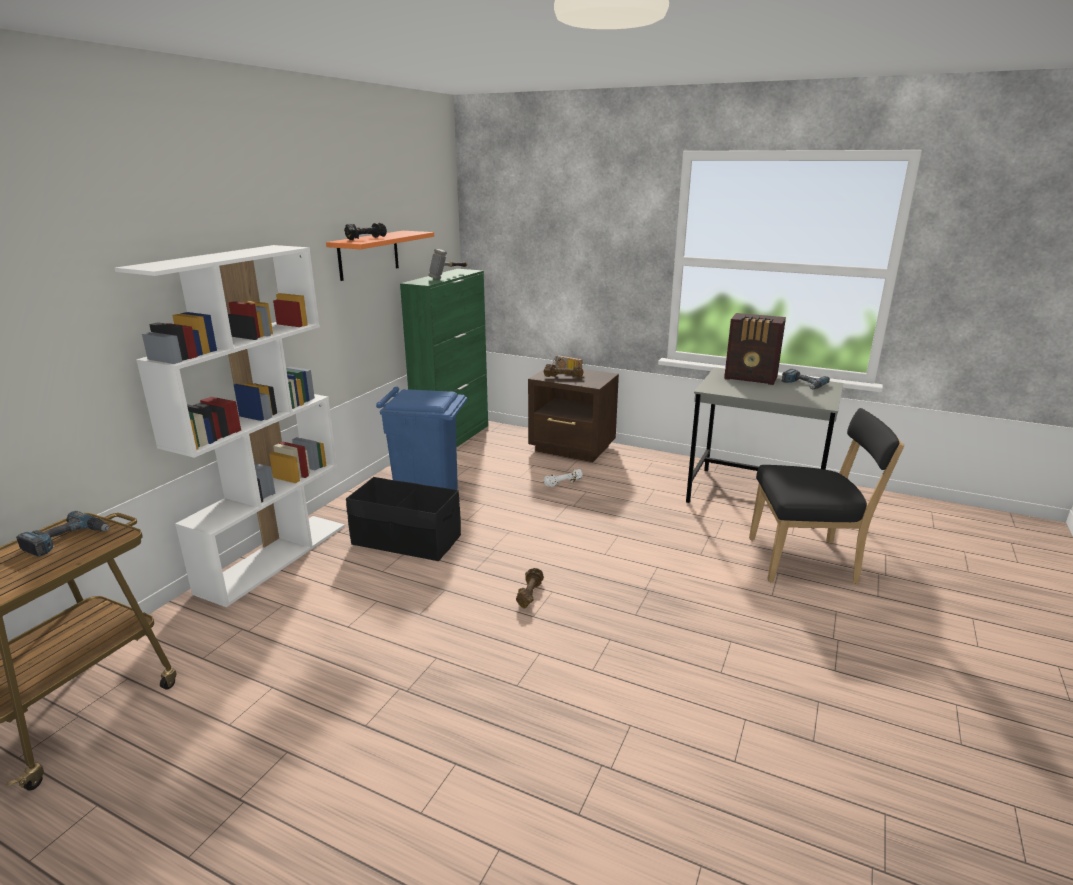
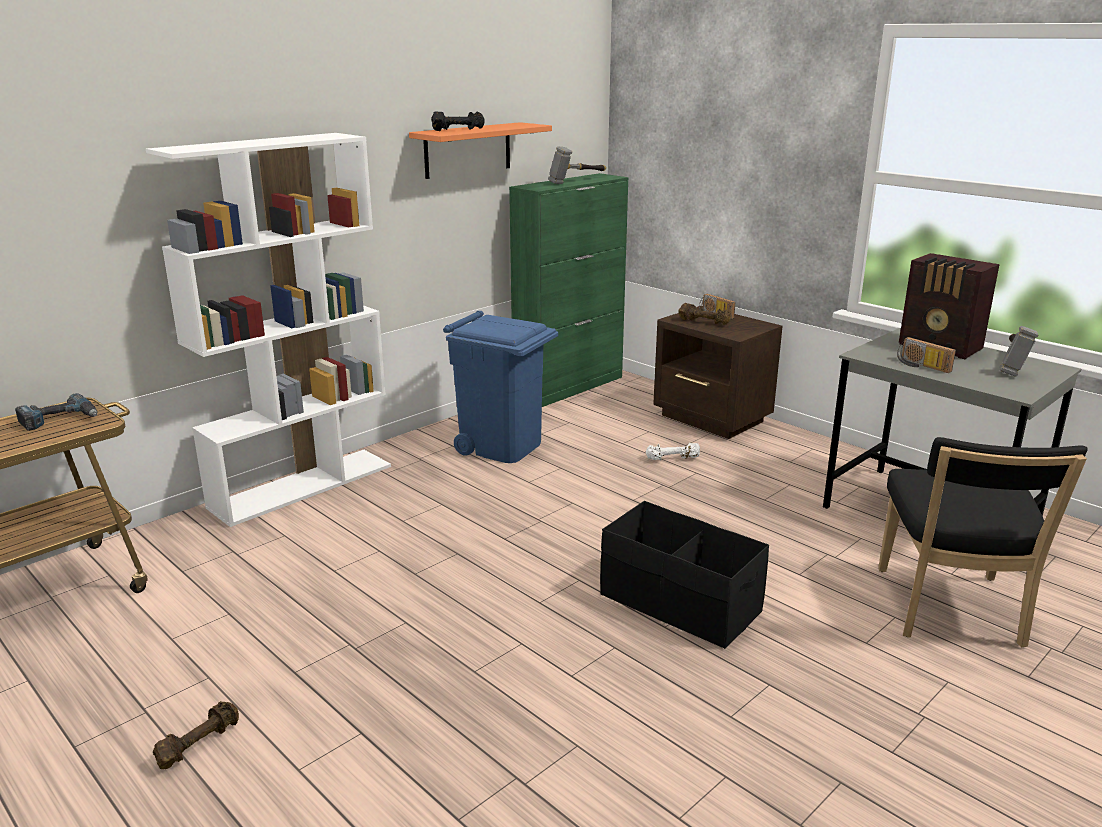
camera: 20 degrees right, 0 degrees up
(406, 540) = (448, 493): black storage box -> black storage box (679, 604)
(529, 594) = (550, 577): brown dumbbell -> brown dumbbell (198, 744)
(752, 393) = (921, 366): none -> radio
(802, 384) = (1012, 364): power drill -> hammer
(807, 561) = (950, 611): black chair -> black chair turned 75 degrees clockwise

